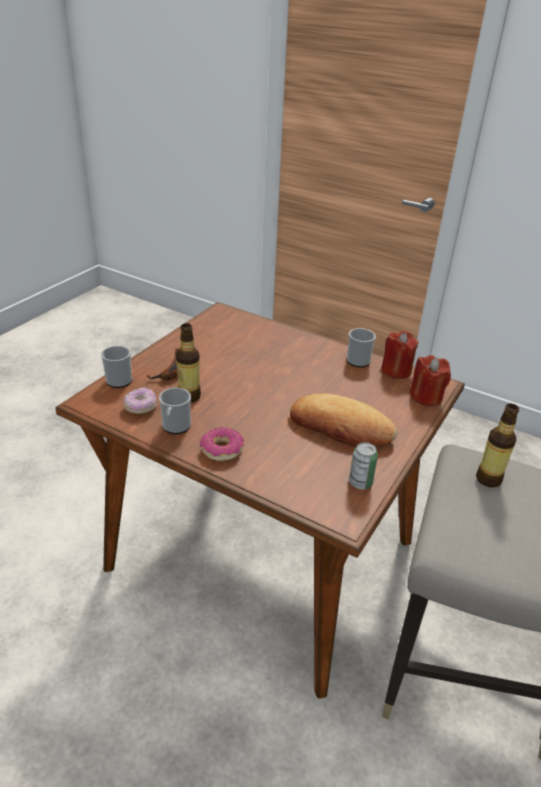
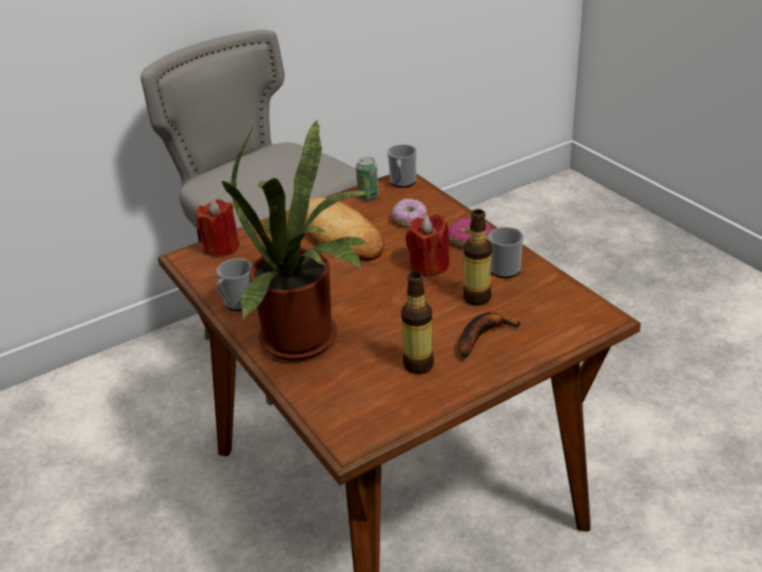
camera: 150 degrees left, 0 degrees up
(118, 379) = (557, 339): mug -> mug (402, 183)
(141, 407) = (537, 296): donut -> donut (409, 219)
(288, 347) = (307, 341): none -> potted plant
(396, 370) = (212, 280): red candle -> red candle (428, 266)
(488, 479) = (255, 193): bottle -> bottle (418, 365)

